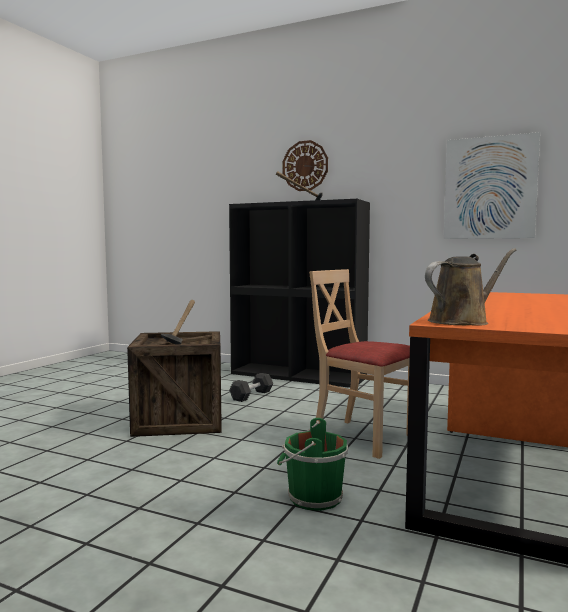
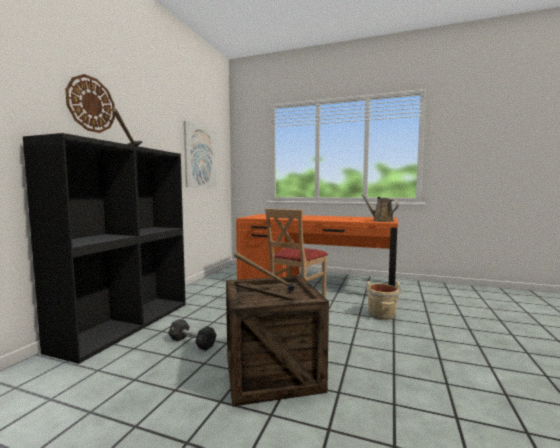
camera: 95 degrees left, 0 degrees up
(312, 498) = (382, 315): green bucket -> beige bucket

